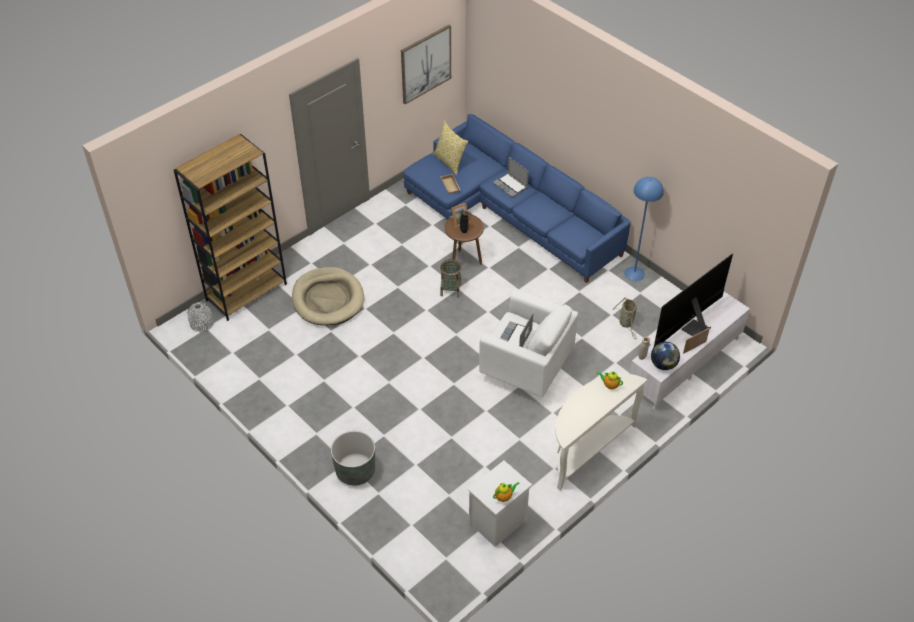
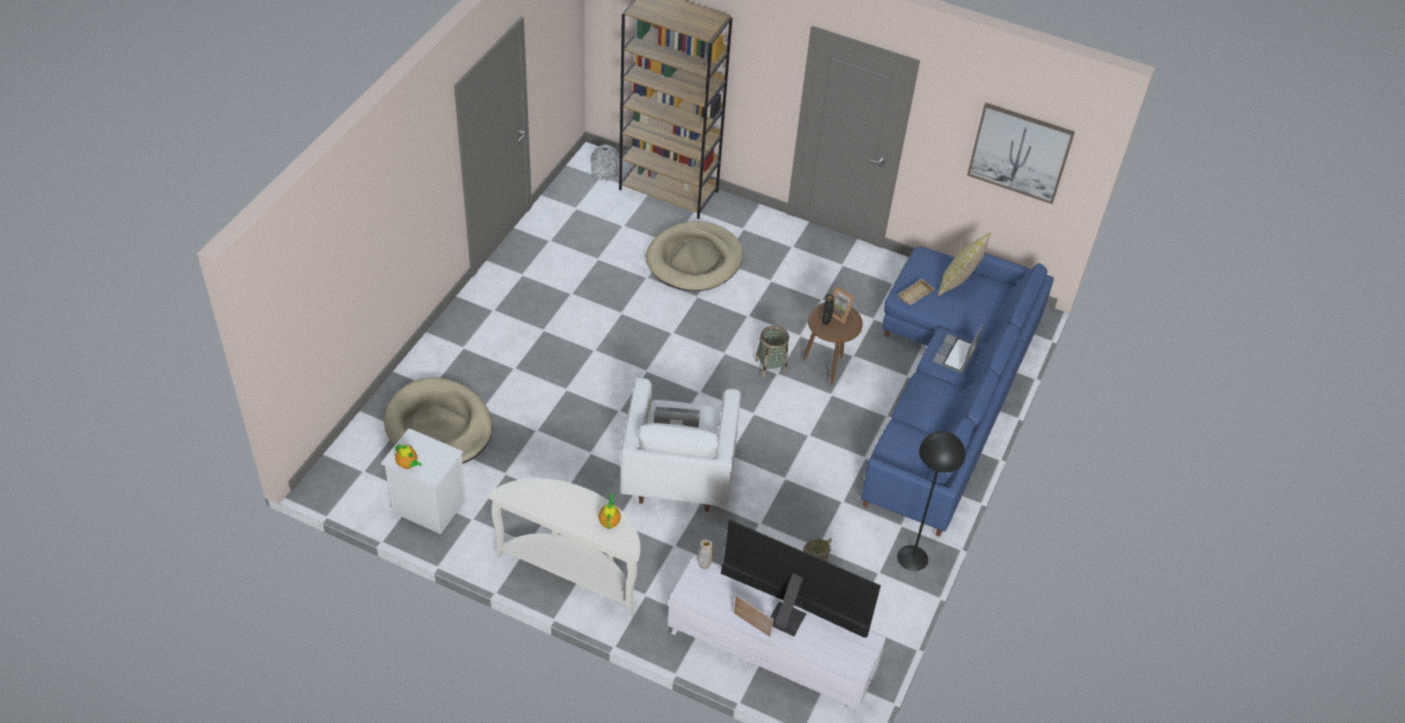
camera: 65 degrees right, 0 degrees up
(355, 471) = (454, 358): grey planter -> none
(422, 497) = (439, 427): none -> beige dog bed
(634, 273) = (912, 558): blue floor lamp -> black floor lamp
(663, 365) = (702, 593): globe -> none

